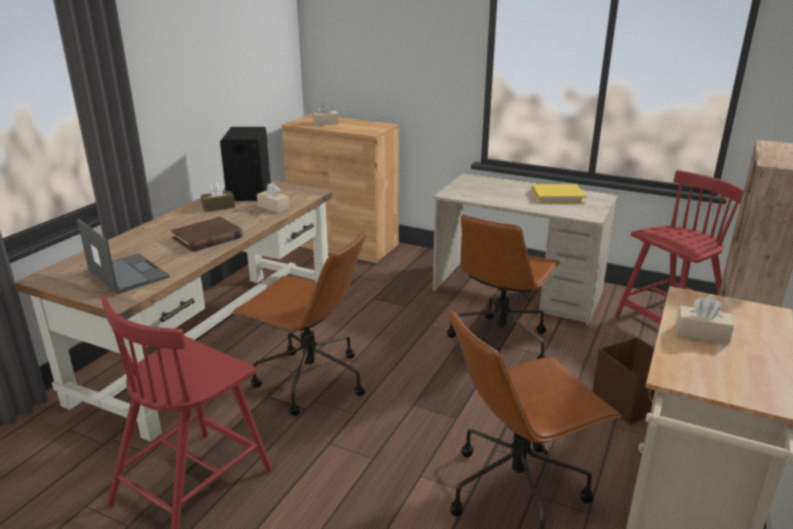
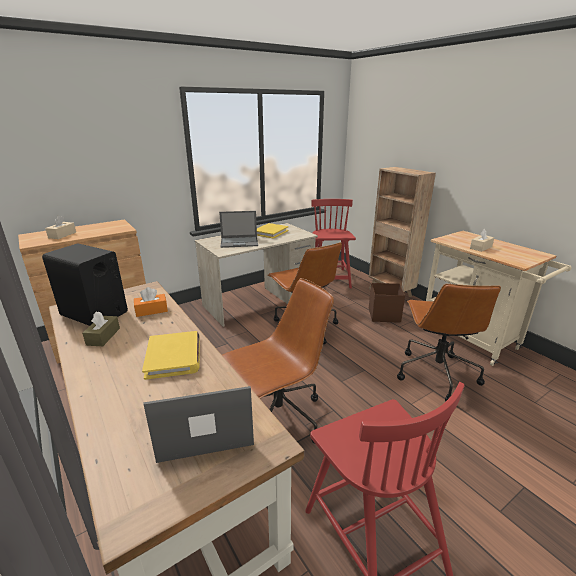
camera: 60 degrees left, 0 degrees up
(208, 237) = (174, 357): brown book -> yellow book
(273, 207) = (151, 310): beige tissue box -> orange tissue box
(493, 192) = (240, 242): none -> laptop

